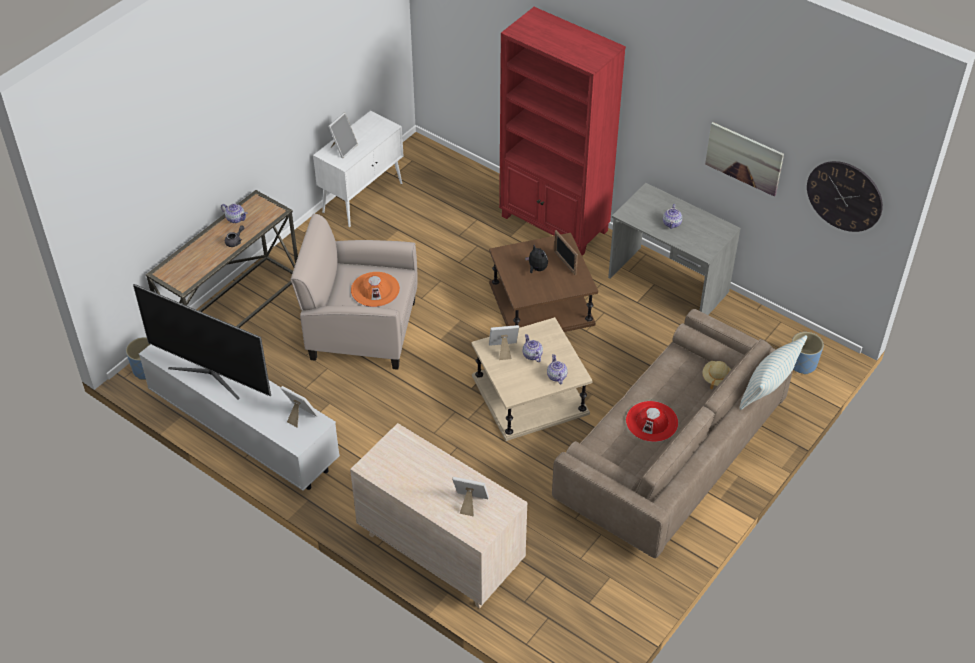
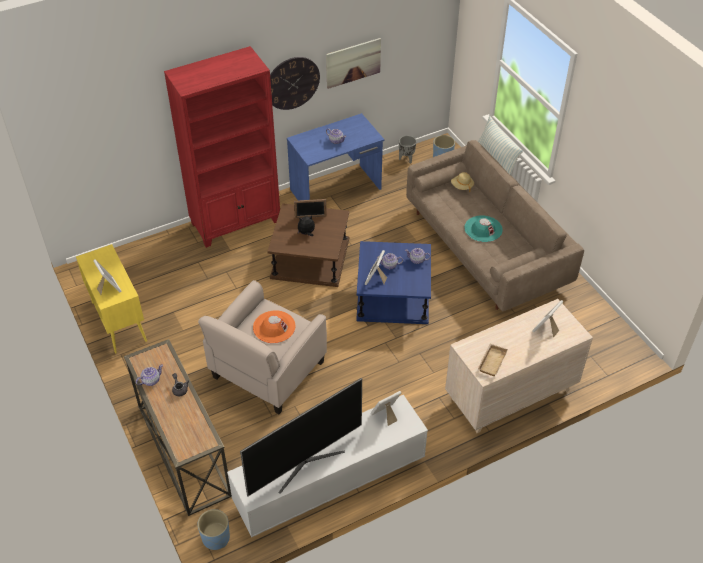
camera: 65 degrees left, 0 degrees up
(363, 197) = (118, 321): white cabinet -> yellow cabinet
(391, 466) = (491, 361): none -> beige tray
(530, 395) = (393, 296): beige side table -> blue side table
(652, 421) = (483, 229): red hat -> turquoise hat
(667, 285) = (336, 190): grey desk -> blue desk
(773, 329) = (406, 159): none -> grey planter
(844, 196) = (423, 35): wall clock -> wall clock (292, 83)

